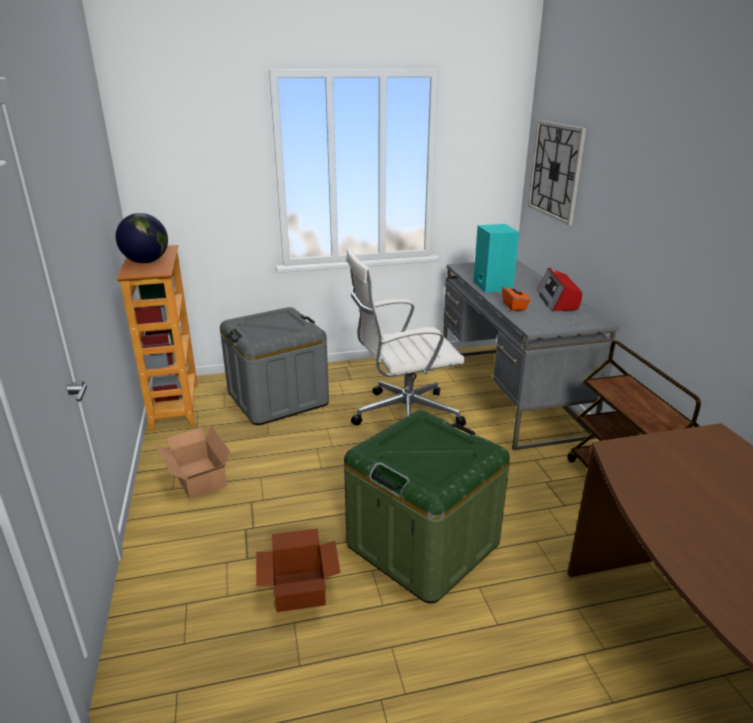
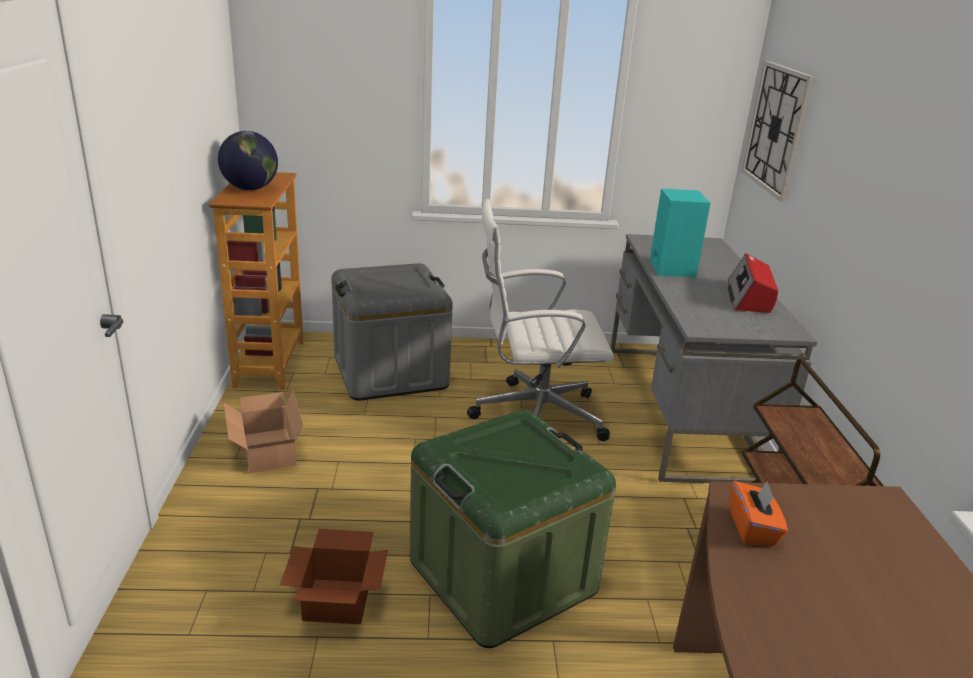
camera: 10 degrees right, 0 degrees up
(514, 306) = (688, 297): orange tissue box -> orange tissue box (752, 529)

